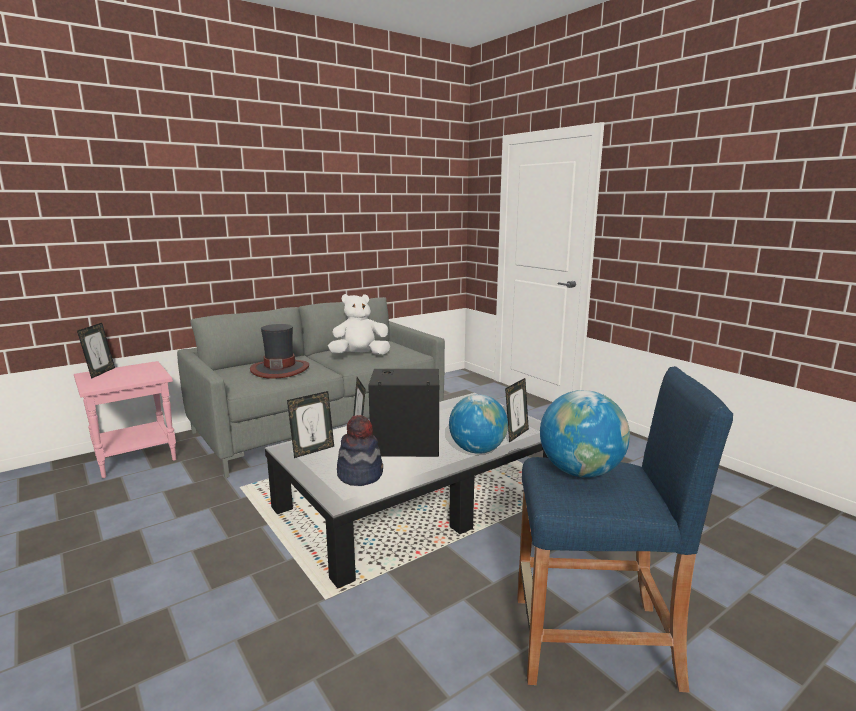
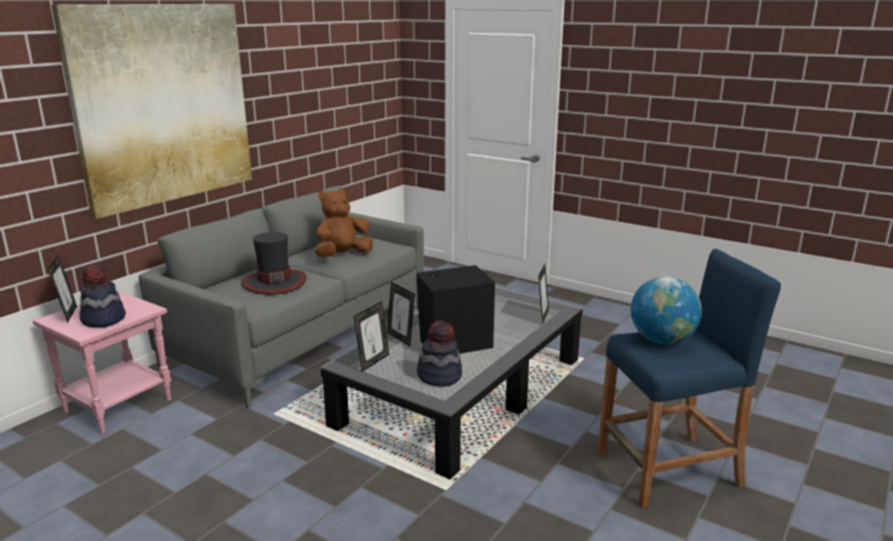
camera: 20 degrees left, 5 degrees up
(117, 379) = (103, 319): none -> hat
(214, 209) = (163, 104): none -> picture
(360, 355) = (342, 255): white plush toy -> brown plush toy
(477, 450) = (521, 336): globe -> none

